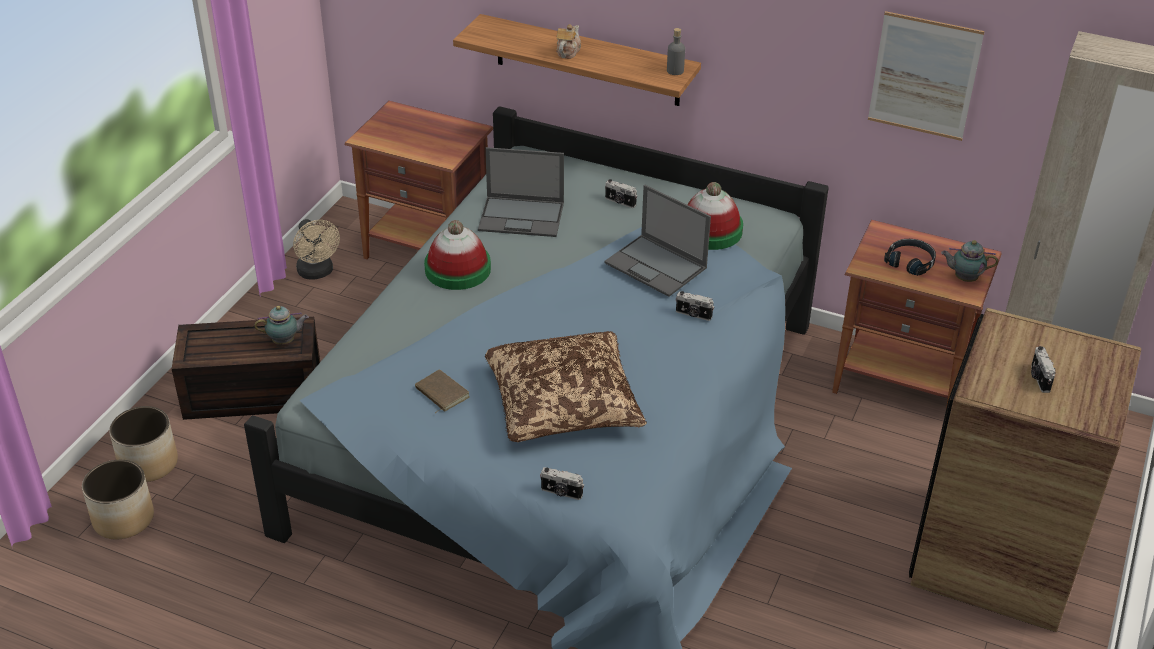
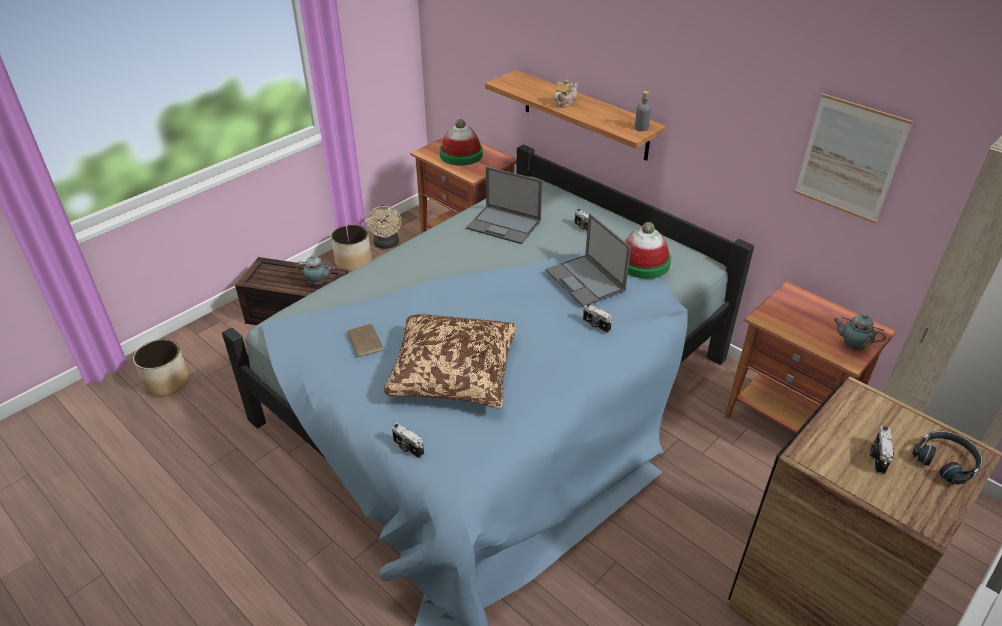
camera: 20 degrees right, 0 degrees up
(148, 464) = (205, 348): planter -> planter (353, 262)
(458, 269) = (435, 253): hat -> hat (461, 155)
(910, 262) = (807, 322): black headphones -> black headphones (946, 461)

